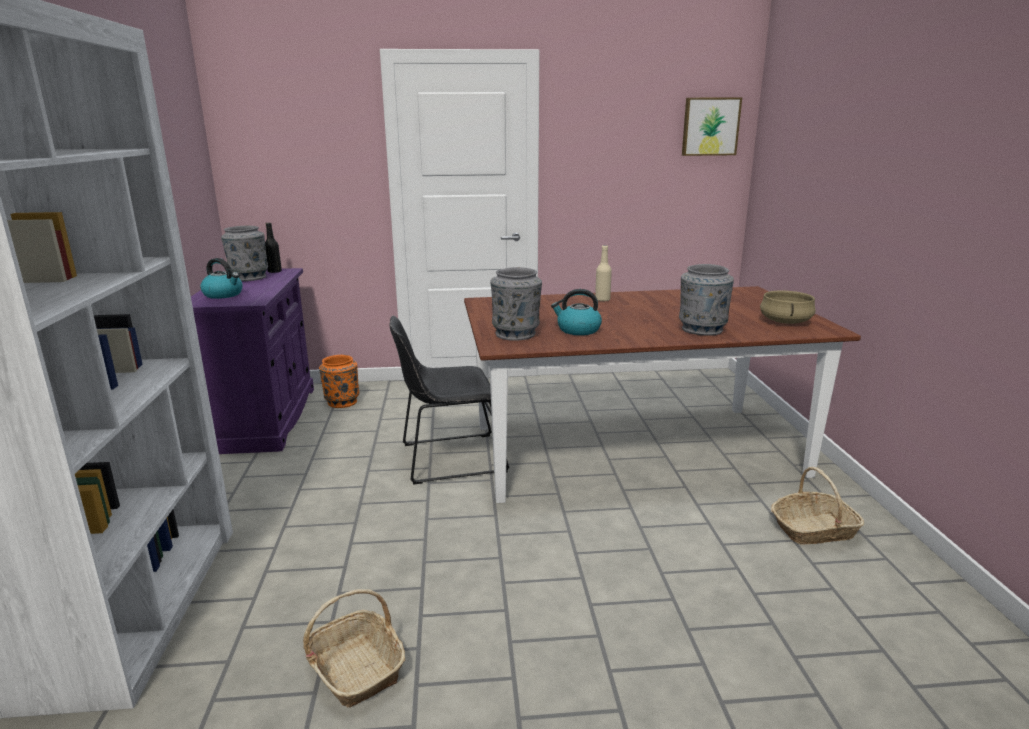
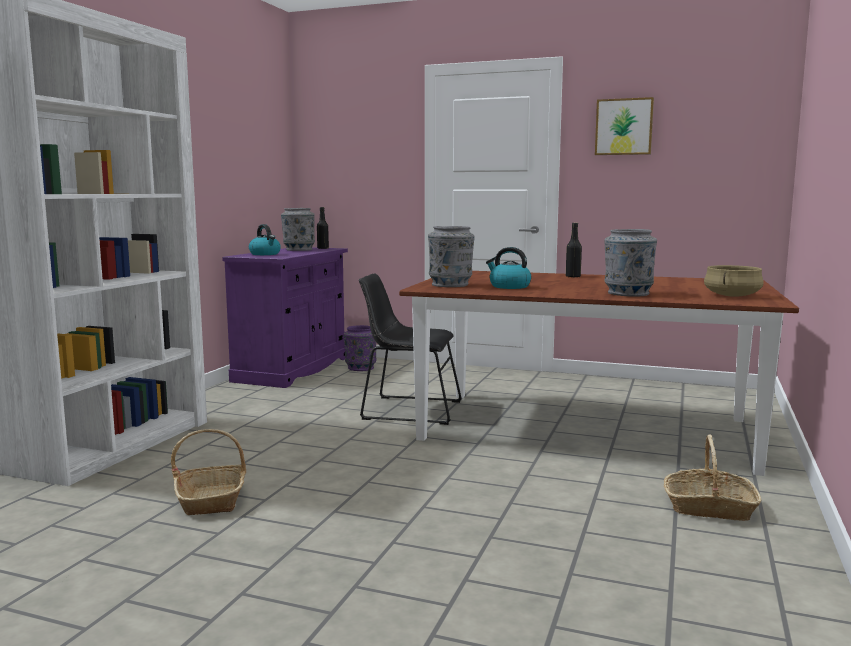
camera: 25 degrees right, 10 degrees down
(341, 402) = (360, 368): orange vase -> purple vase
(602, 300) = (573, 277): beige bottle -> black bottle
(710, 126) = (742, 122): picture -> picture (624, 127)

